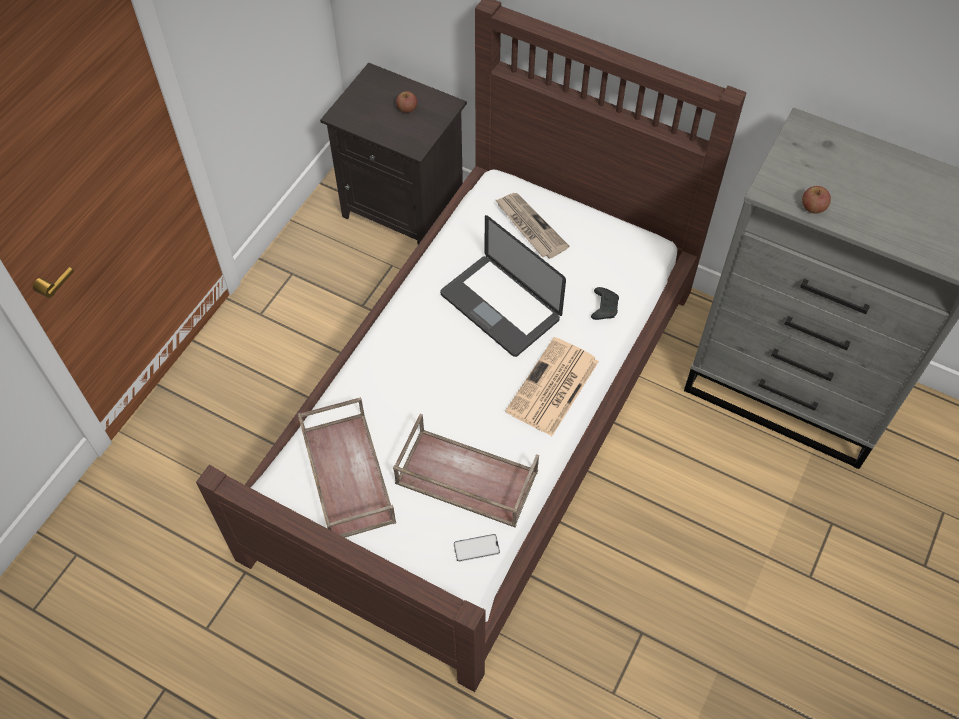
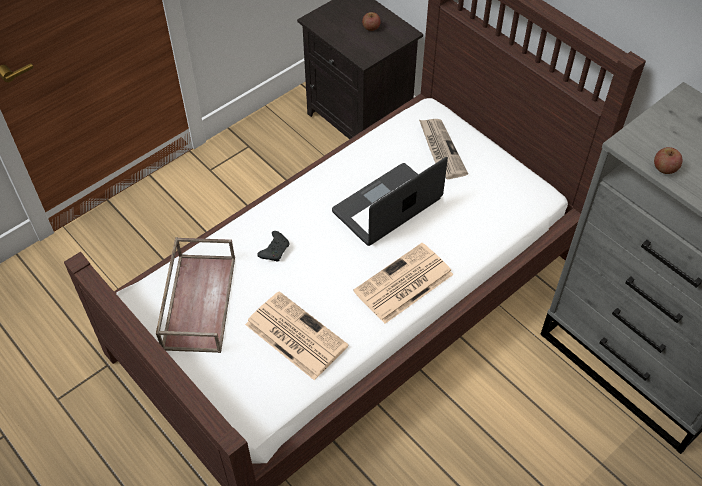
camera: 20 degrees right, 5 degrees down
(464, 478) = (294, 335): brown tray -> newspaper
(476, 548) = (278, 395): phone -> none
(500, 306) = (387, 206): laptop -> laptop turned 75 degrees clockwise
(604, 307) = (477, 231): black game controller -> black game controller (275, 250)

